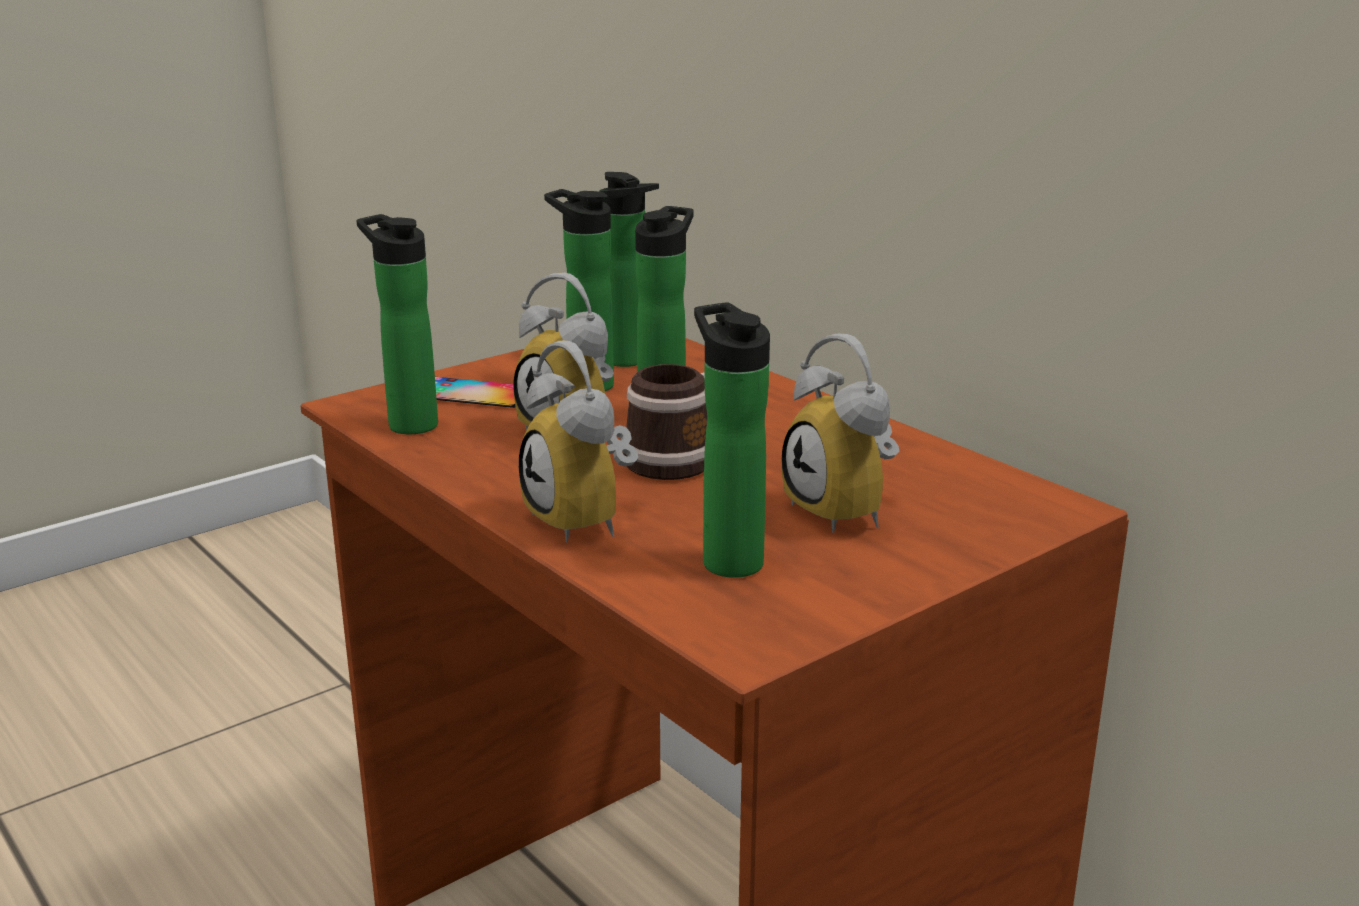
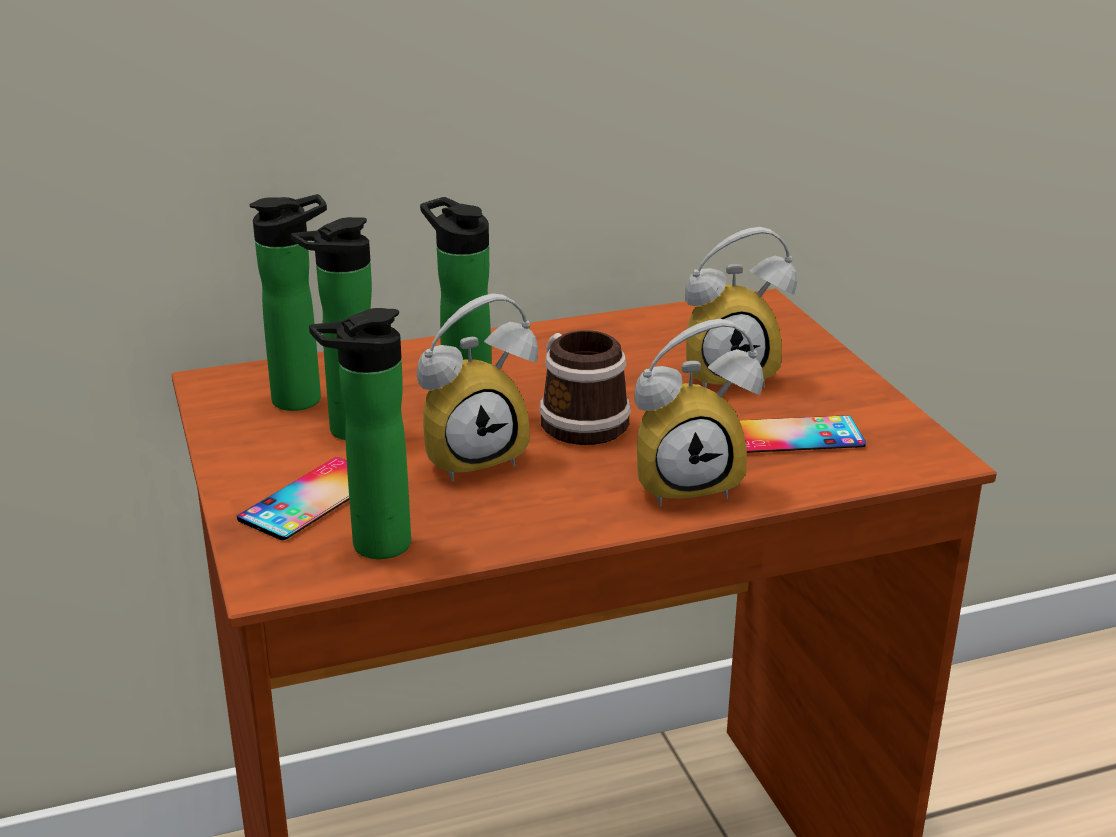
camera: 70 degrees left, 5 degrees up
(728, 559) = (793, 436): bottle -> phone

